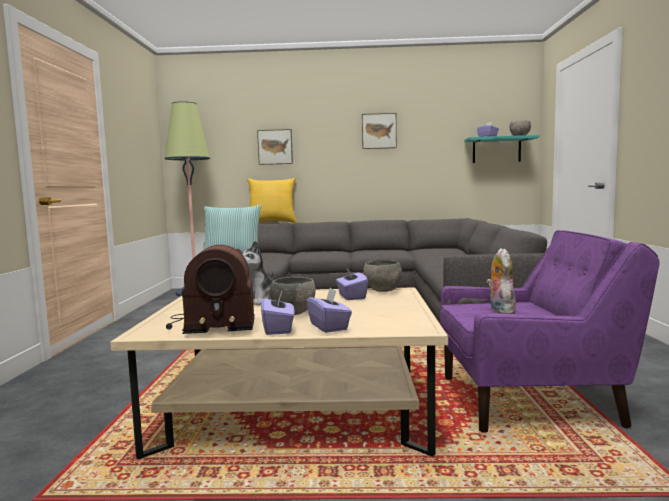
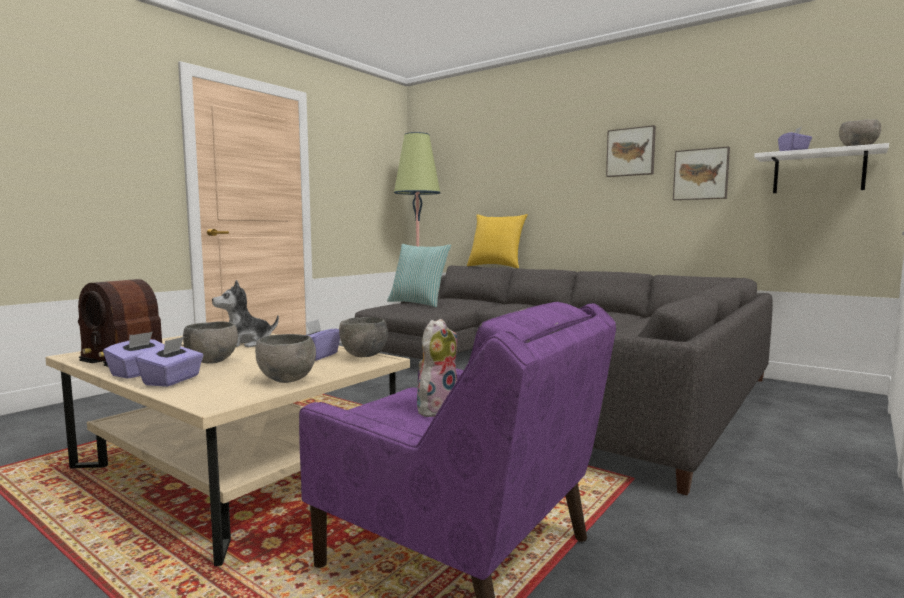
camera: 35 degrees right, 0 degrees up
(275, 147) = (509, 178): picture -> picture (701, 174)
(400, 310) = (287, 380): none -> grey bowl
(496, 150) = (818, 172): turquoise shelf -> white shelf

